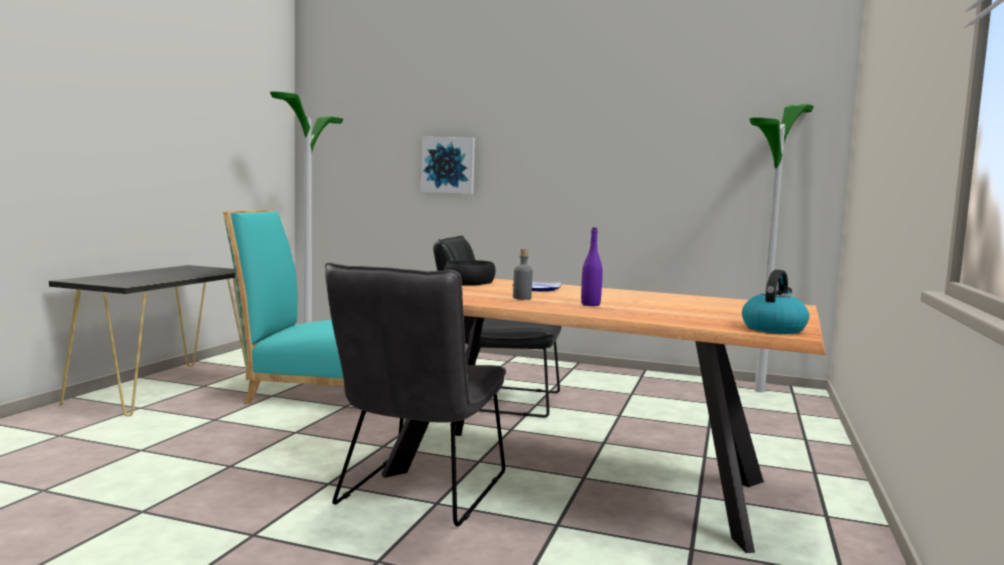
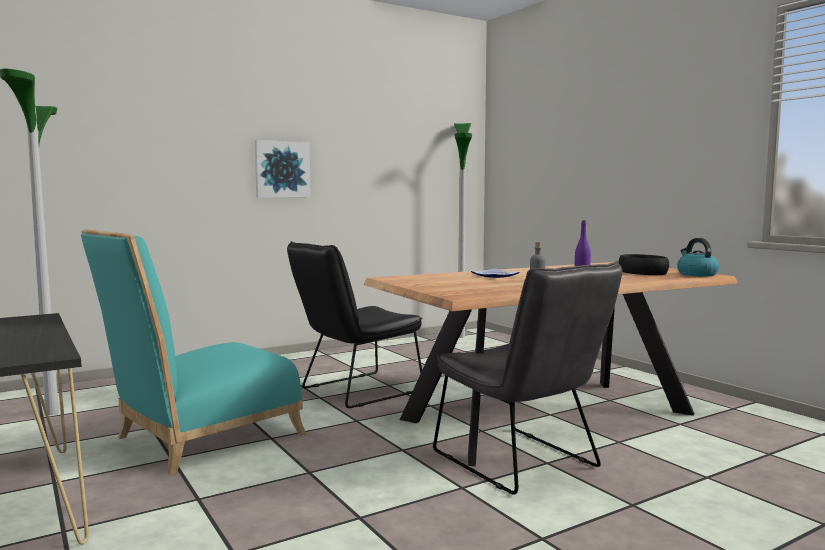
camera: 50 degrees left, 0 degrees up
(448, 165) = (167, 167): picture -> picture (282, 169)
(470, 282) = (434, 279): black bowl -> black bowl (643, 272)

